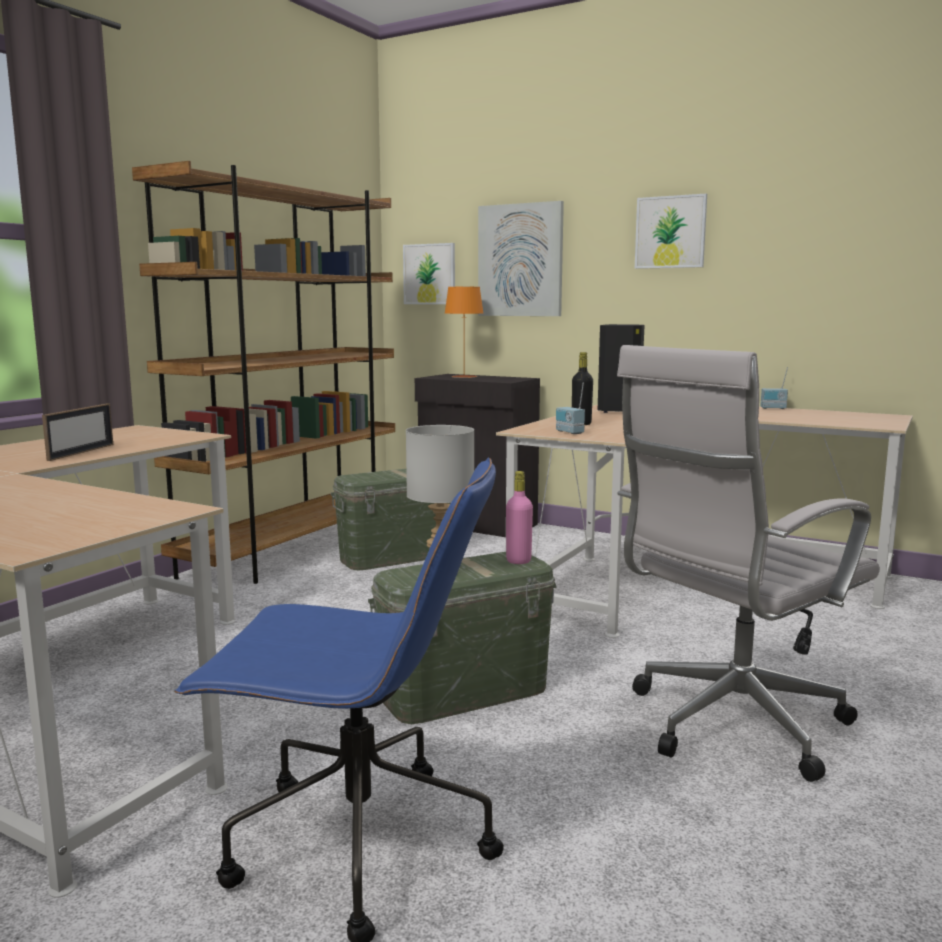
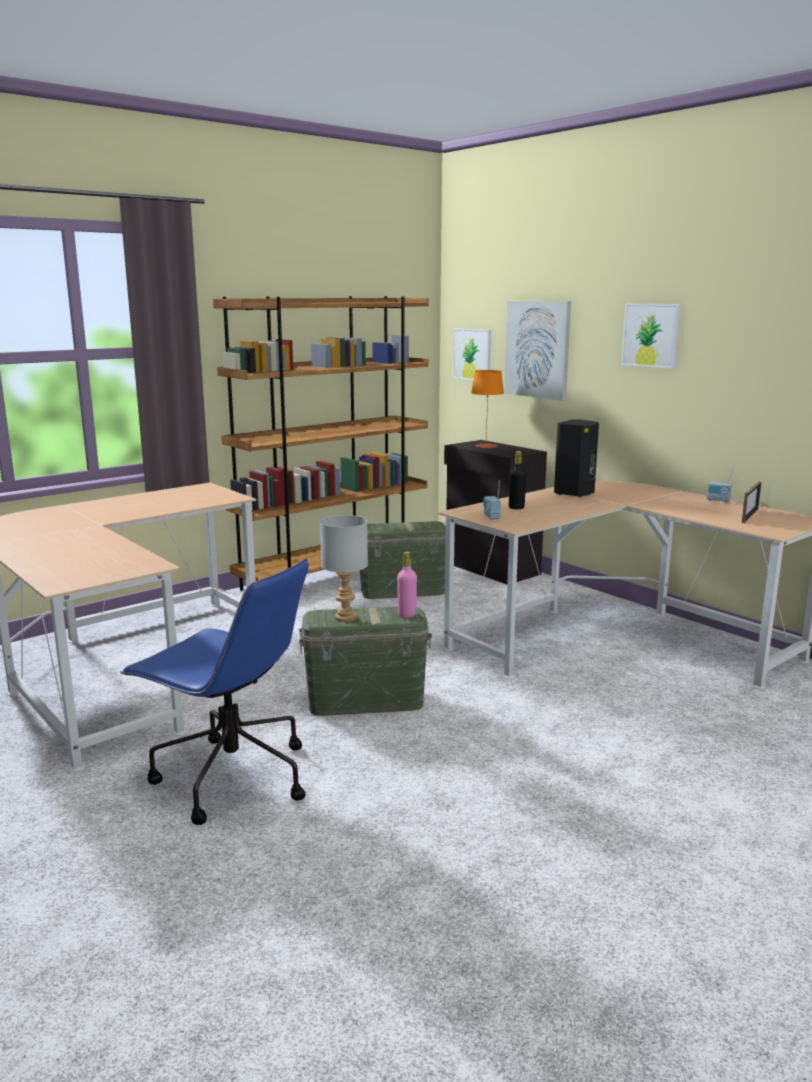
camera: 20 degrees right, 5 degrees up
(81, 452) = (151, 508): picture frame -> picture frame (750, 516)
(729, 726) = (525, 754): white office chair -> none

